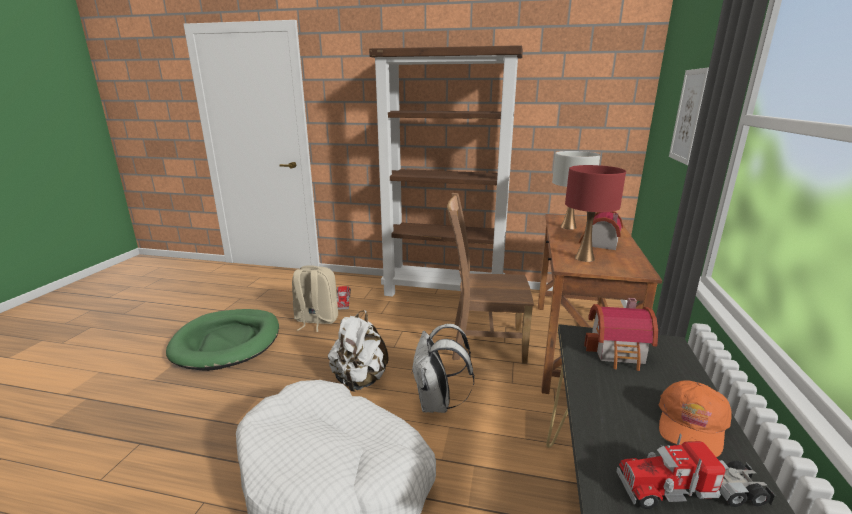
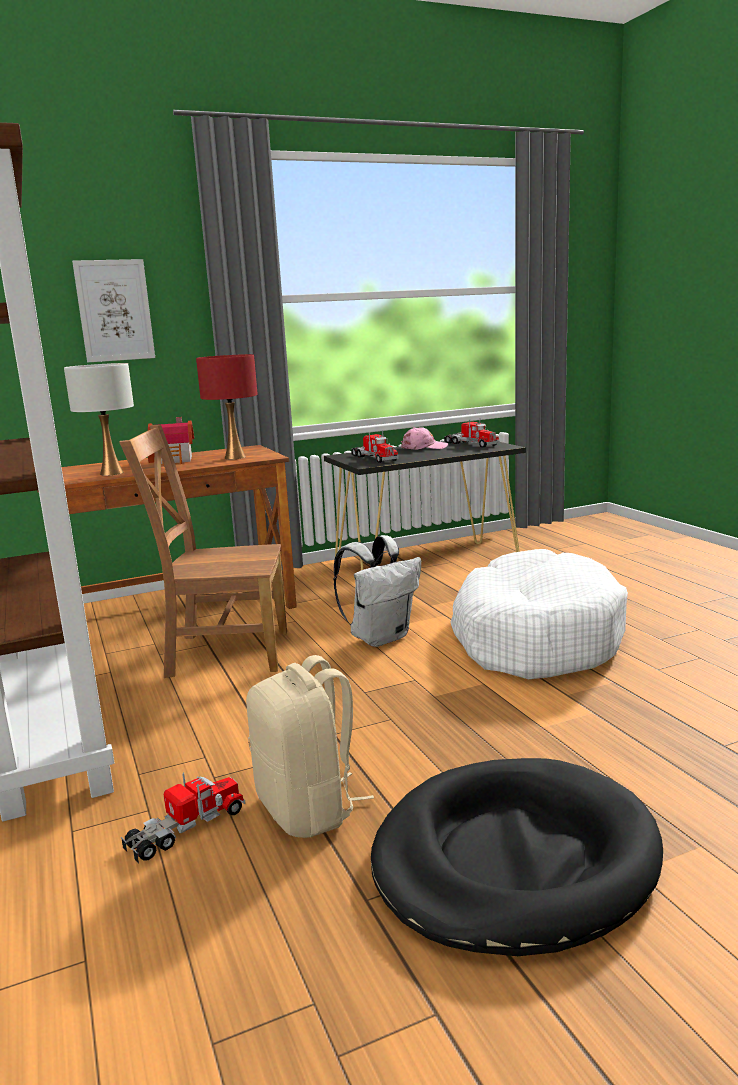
camera: 125 degrees left, 5 degrees down
(227, 342) = (513, 860): green dog bed -> black dog bed
(359, 380) = (409, 685): white backpack -> none
(484, 343) = (222, 653): brown chair -> brown chair turned 120 degrees clockwise
(619, 352) = (374, 458): toy house -> toy truck
(691, 425) = (424, 447): orange cap -> pink cap

